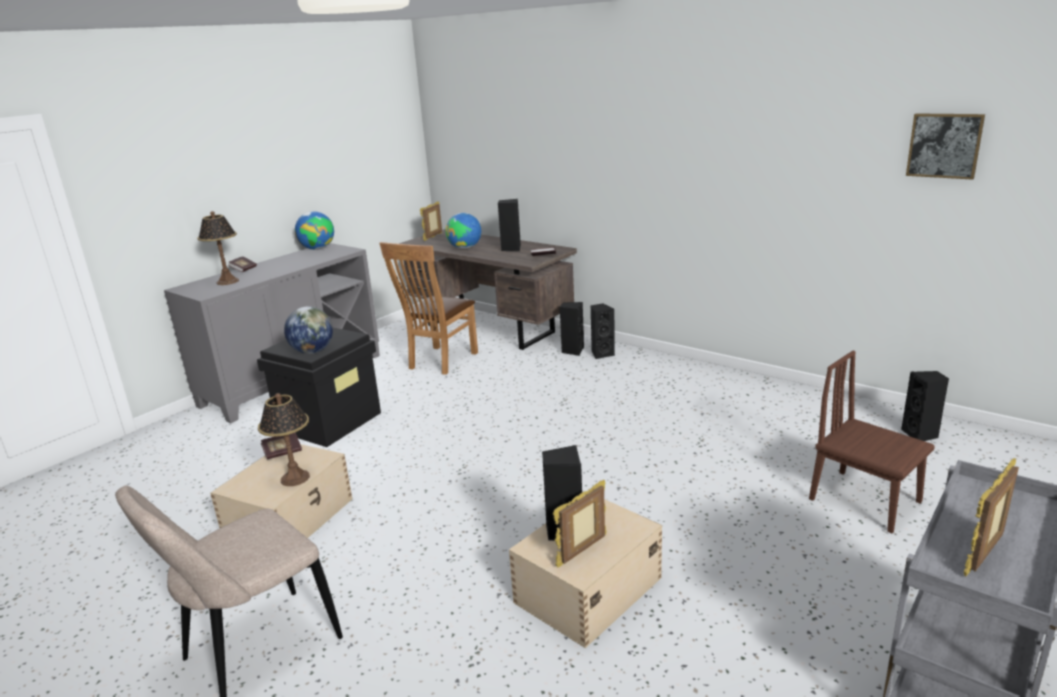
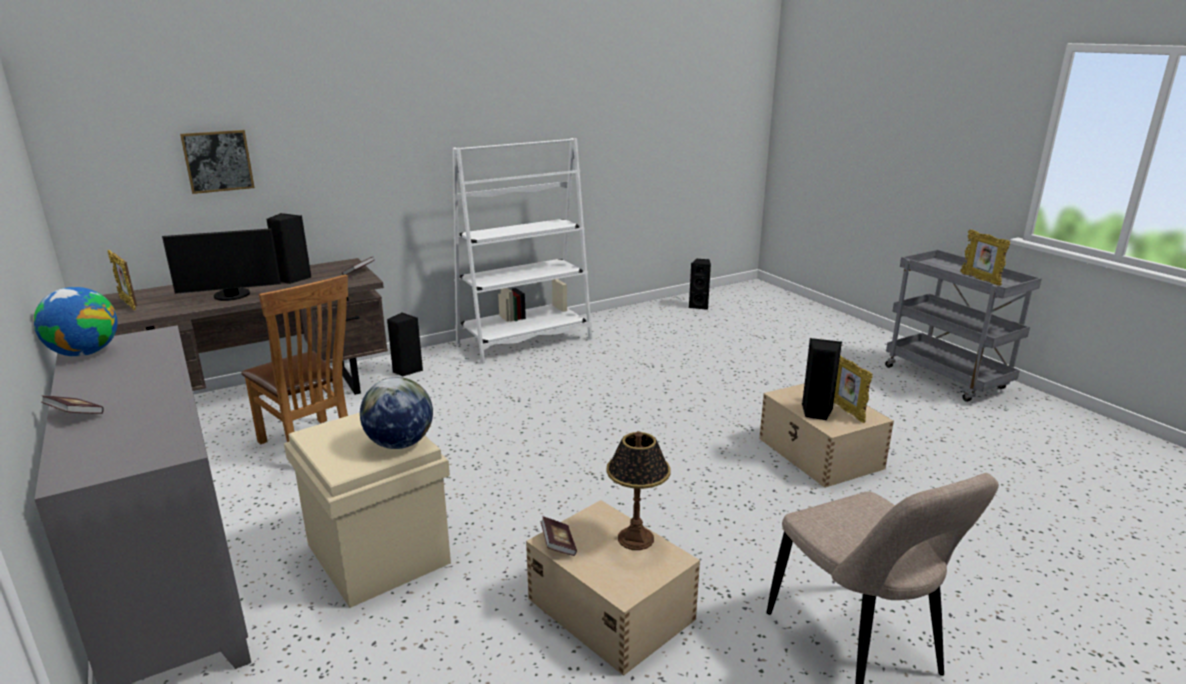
camera: 70 degrees left, 0 degrees up
(227, 281) = (127, 430): table lamp -> none
(330, 421) = (376, 553): black storage box -> beige storage box
(465, 248) = (231, 296): globe -> monitor
(601, 354) = (436, 360): black speaker -> none
(682, 373) = (525, 341): none -> white bookcase
(865, 500) = (762, 342): brown chair -> none
(944, 145) = (667, 101): picture -> picture (218, 161)

